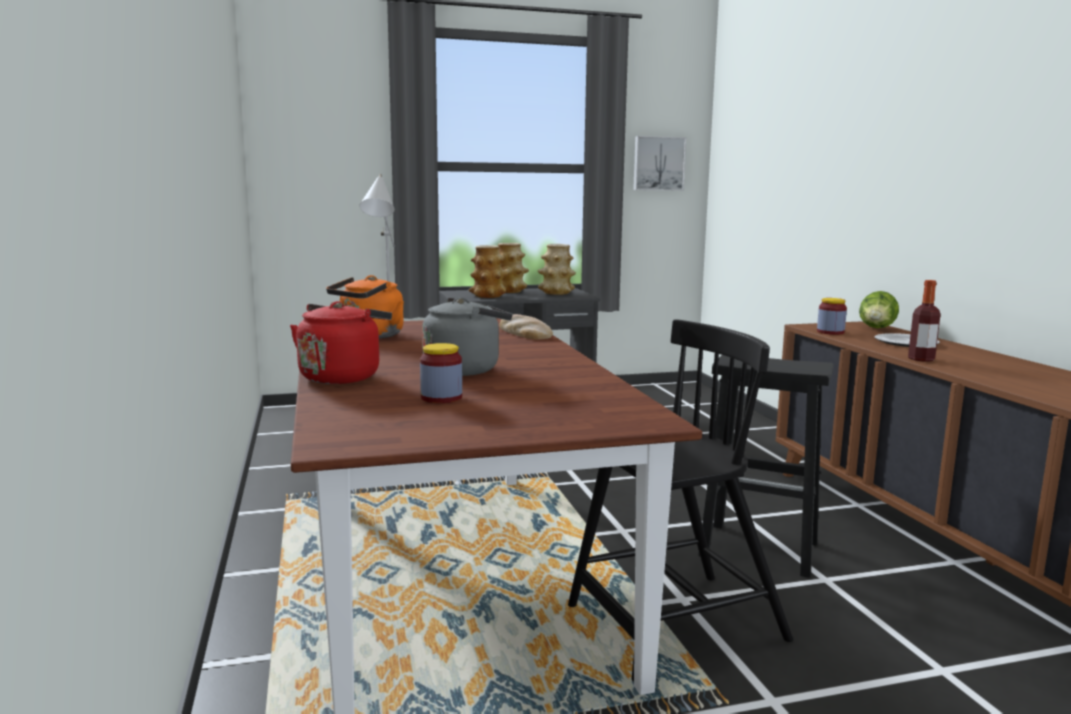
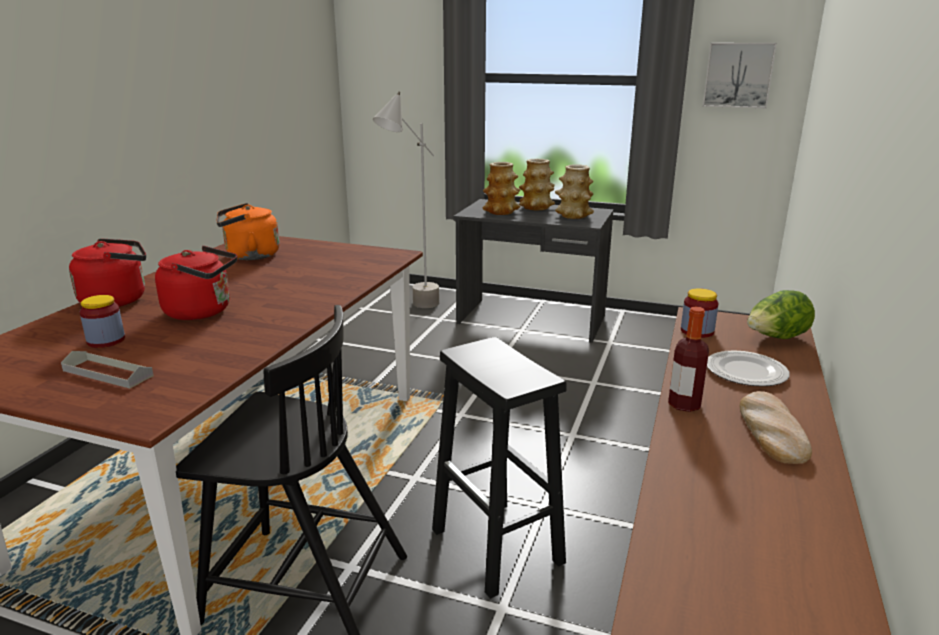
camera: 35 degrees right, 10 degrees up
(466, 369) = (202, 311): grey kettle -> red kettle
(523, 333) = (361, 274): bread -> bread (770, 431)
(525, 411) = (108, 373): none -> grey tray

